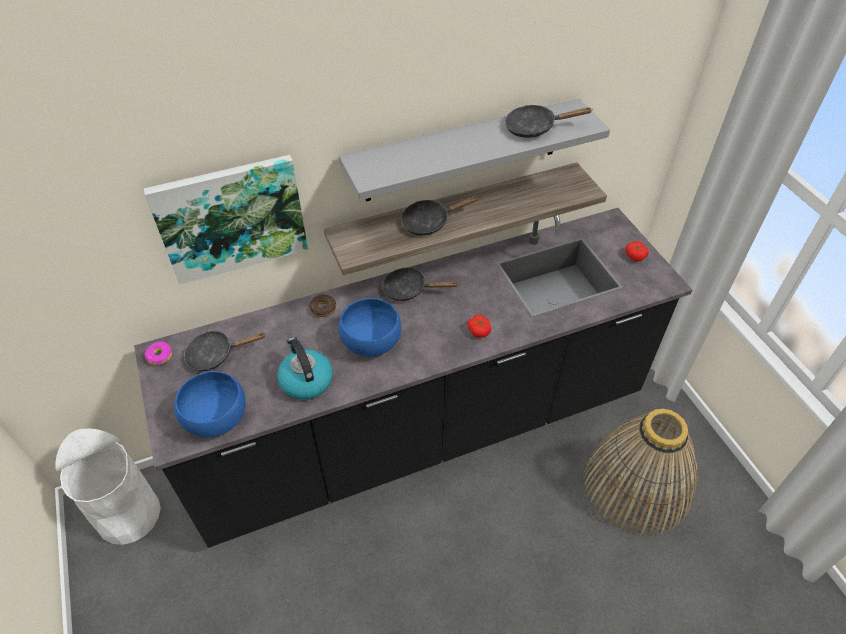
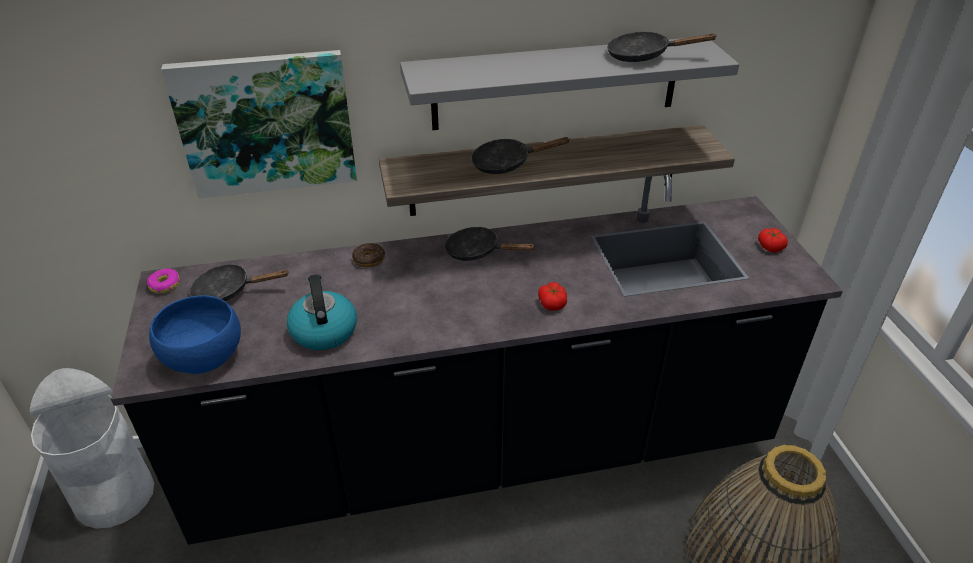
camera: 10 degrees right, 10 degrees down
(371, 342) = (415, 299): blue bowl -> none

